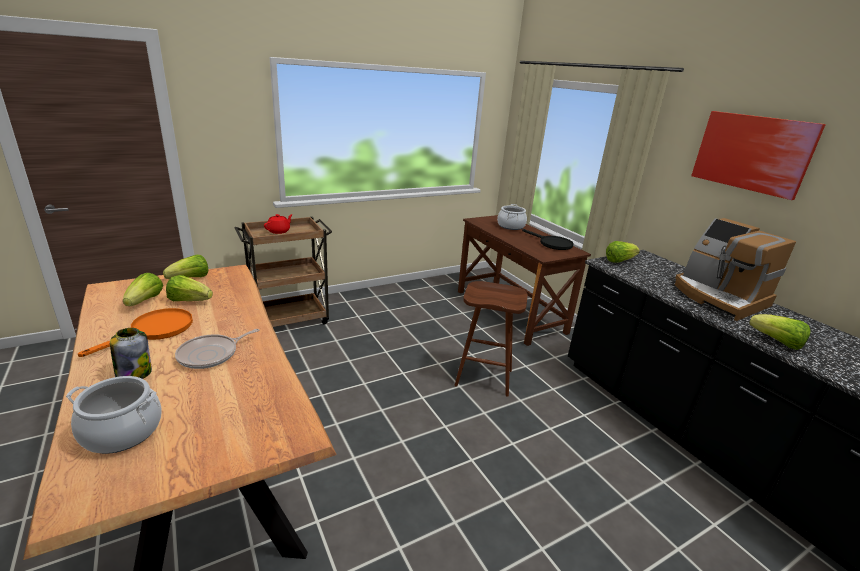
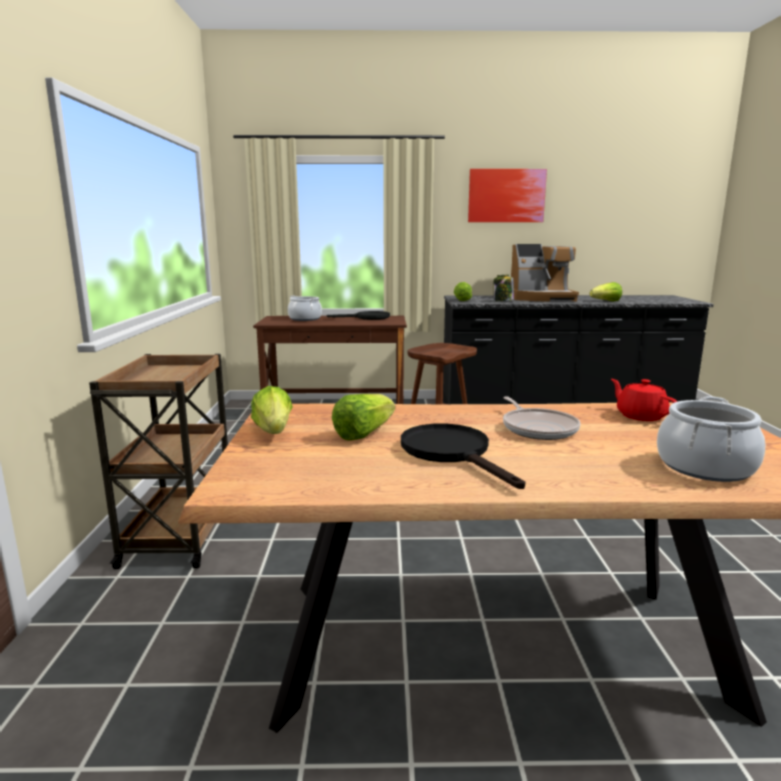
camera: 60 degrees left, 10 degrees down
(134, 373) = (572, 463): jar -> jar (503, 301)
(145, 301) = (334, 458): lettuce -> none
(154, 331) = (452, 453): orange frying pan -> black frying pan
(279, 231) = (153, 378): red teapot -> red teapot (640, 416)

